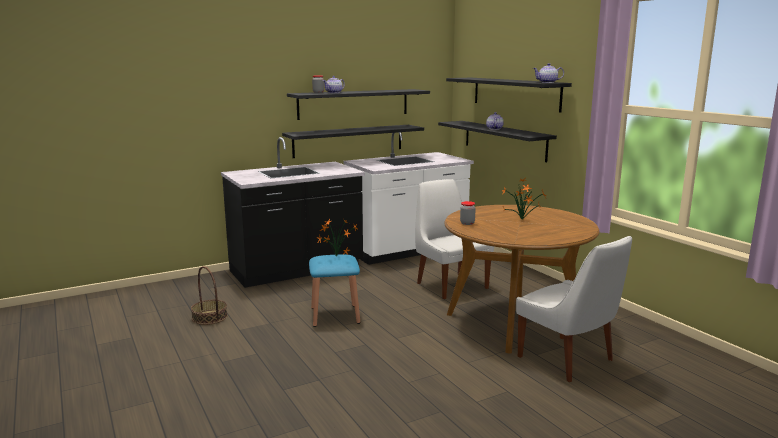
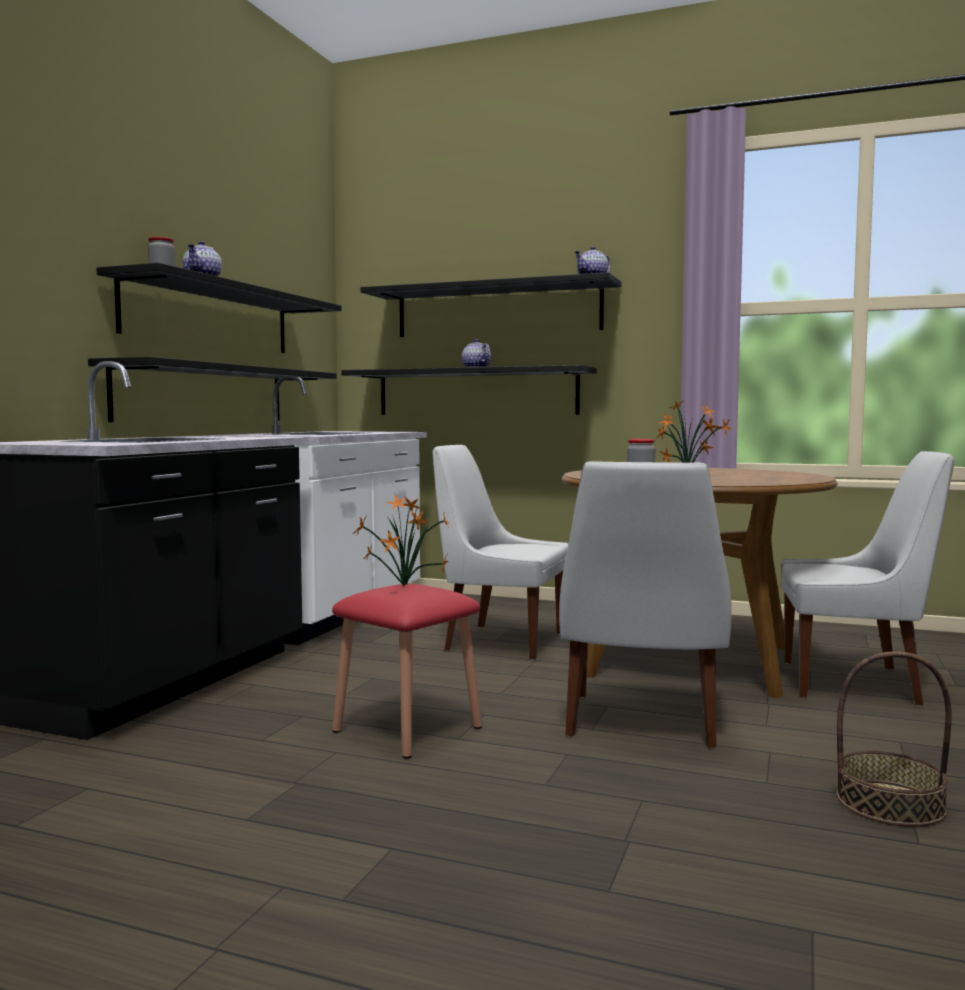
camera: 40 degrees left, 10 degrees down
(210, 317) = (105, 821): basket -> basket (890, 803)
(335, 315) = (407, 729): blue stool -> red stool
(420, 342) = (641, 722): none -> white chair

